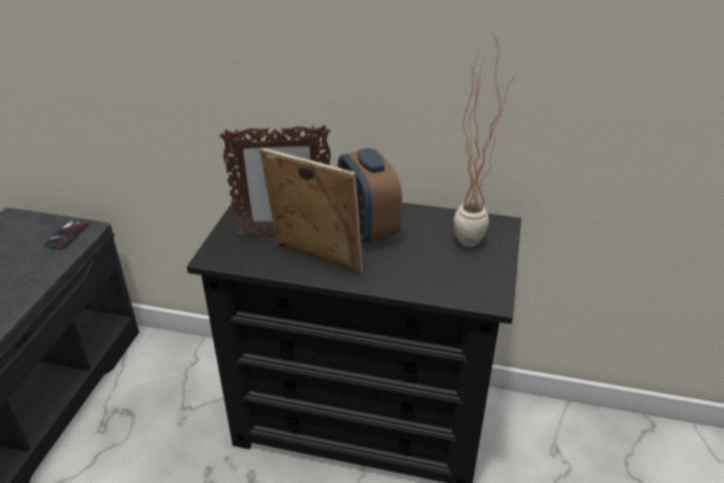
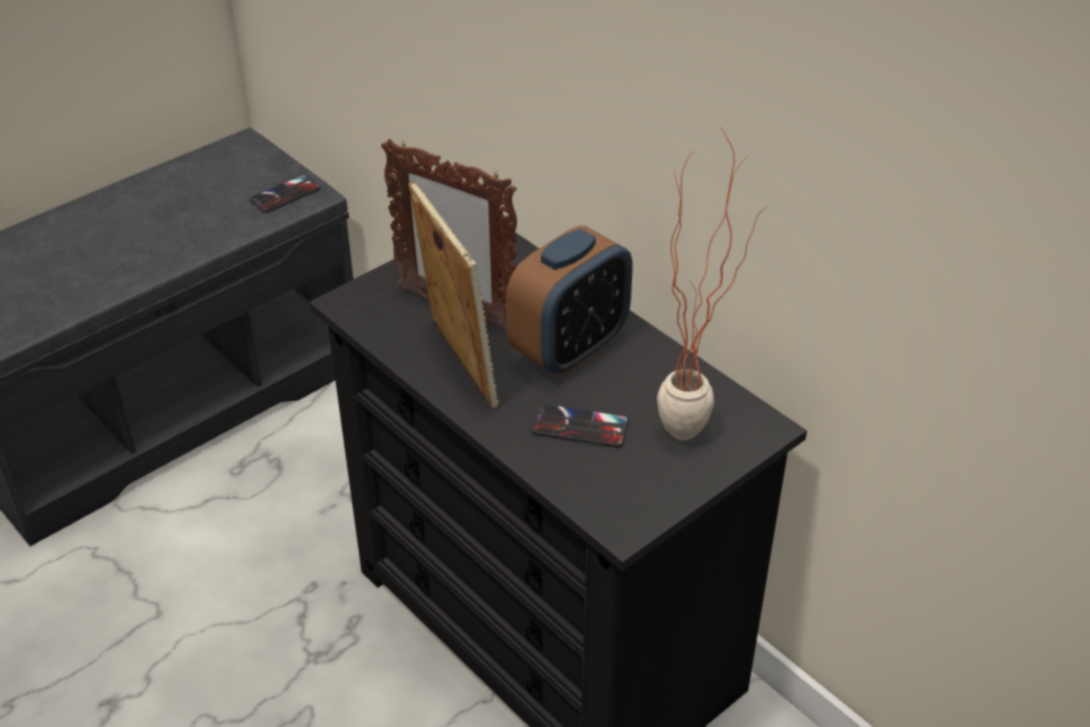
camera: 35 degrees right, 5 degrees up
(367, 228) = (570, 348): alarm clock -> alarm clock turned 150 degrees counterclockwise
(416, 263) = (580, 426): none -> phone

